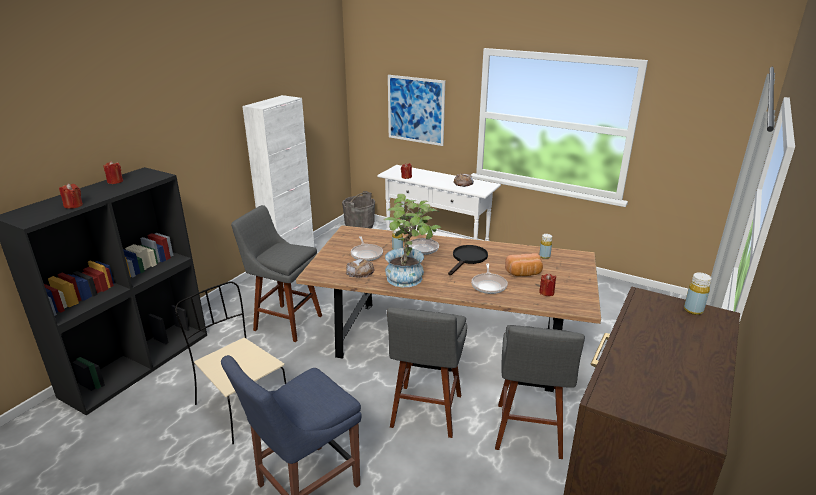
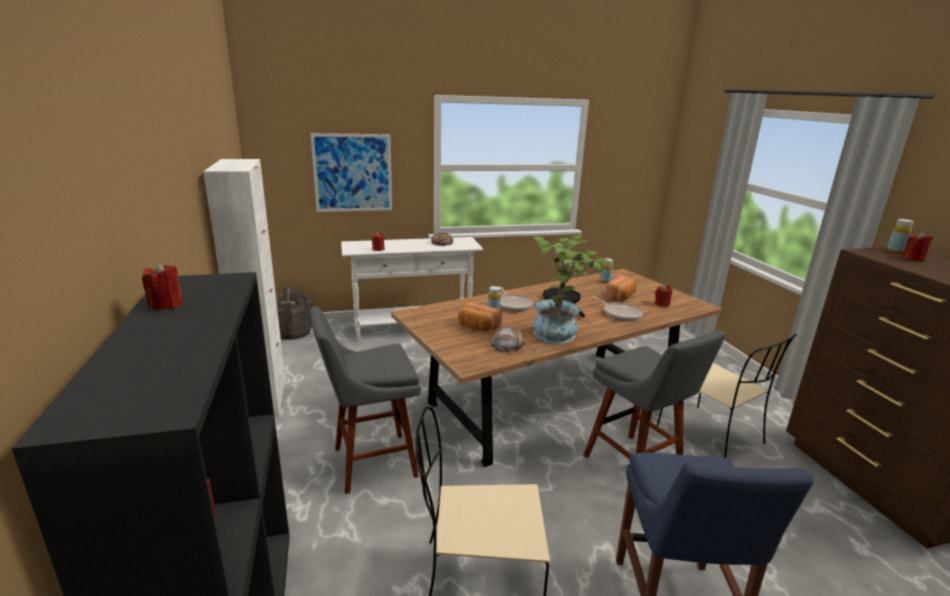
camera: 45 degrees left, 5 degrees down
(73, 205) = (192, 356): red candle -> red candle (913, 258)
(366, 254) = (477, 327): frying pan -> bread
(528, 433) = (712, 436): grey stool -> beige chair

